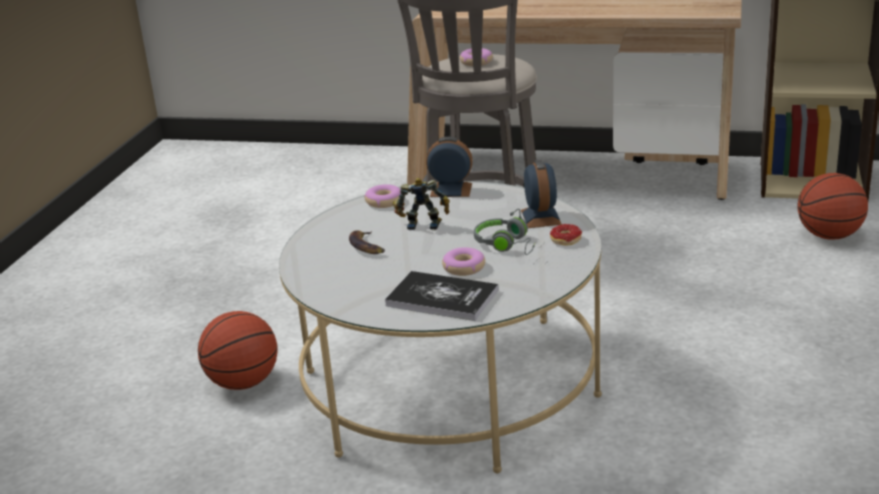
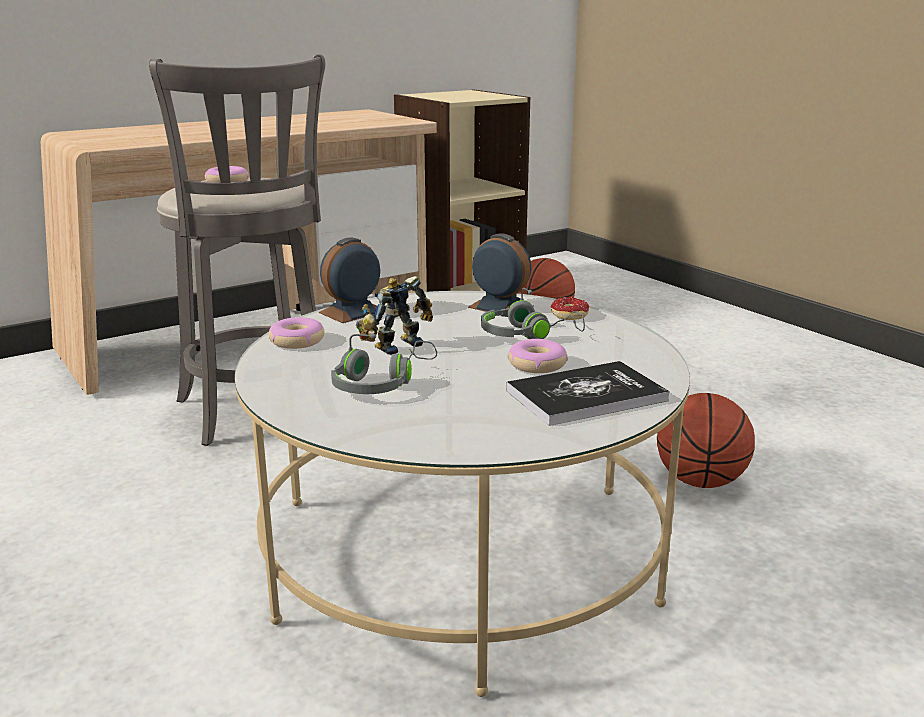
camera: 50 degrees left, 5 degrees down
(243, 383) = (195, 687): basketball -> basketball (700, 482)
(367, 246) = (381, 383): banana -> grey headphones

